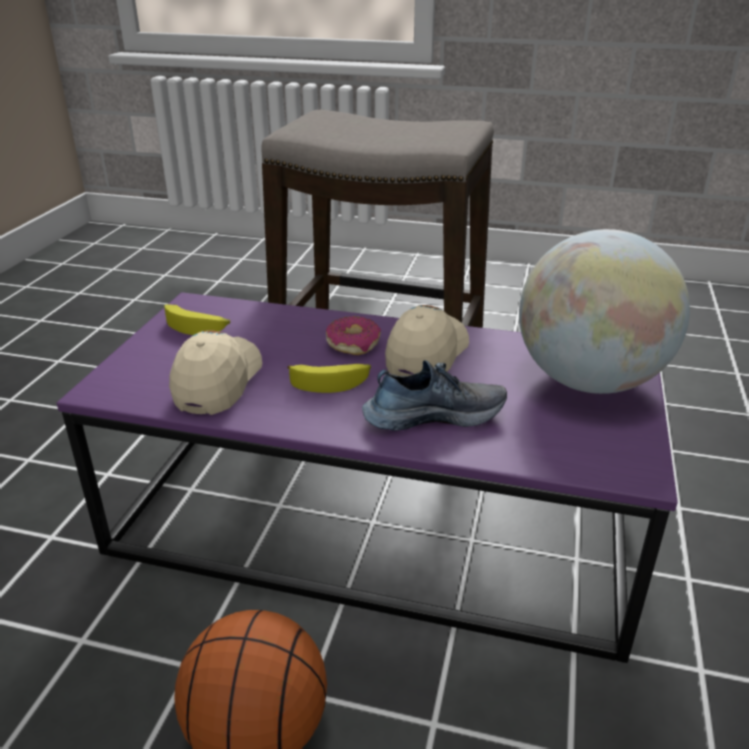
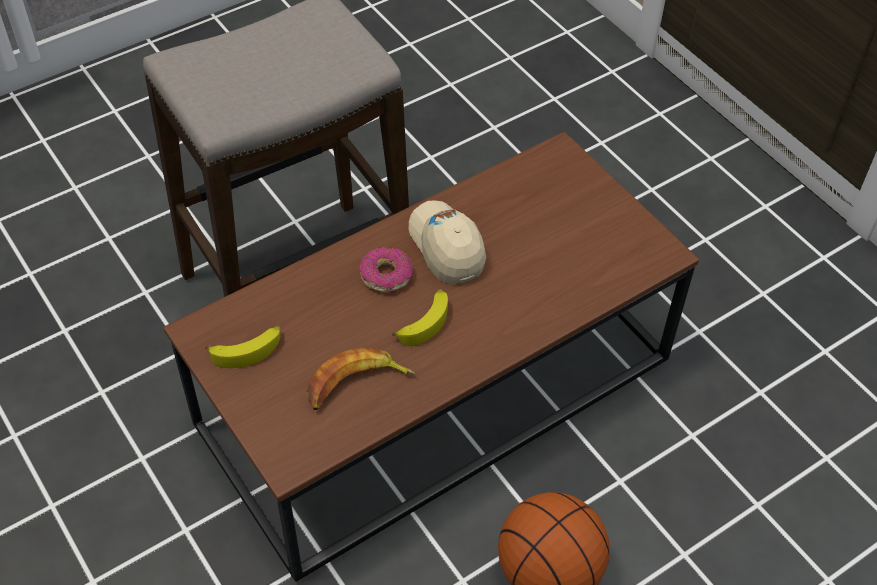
camera: 50 degrees left, 20 degrees up
(218, 382) = (356, 385): beige cap -> banana
(374, 523) = (435, 392): purple coffee table -> brown coffee table
(433, 415) = (520, 297): shoe -> none
(588, 381) = (564, 195): globe -> none

